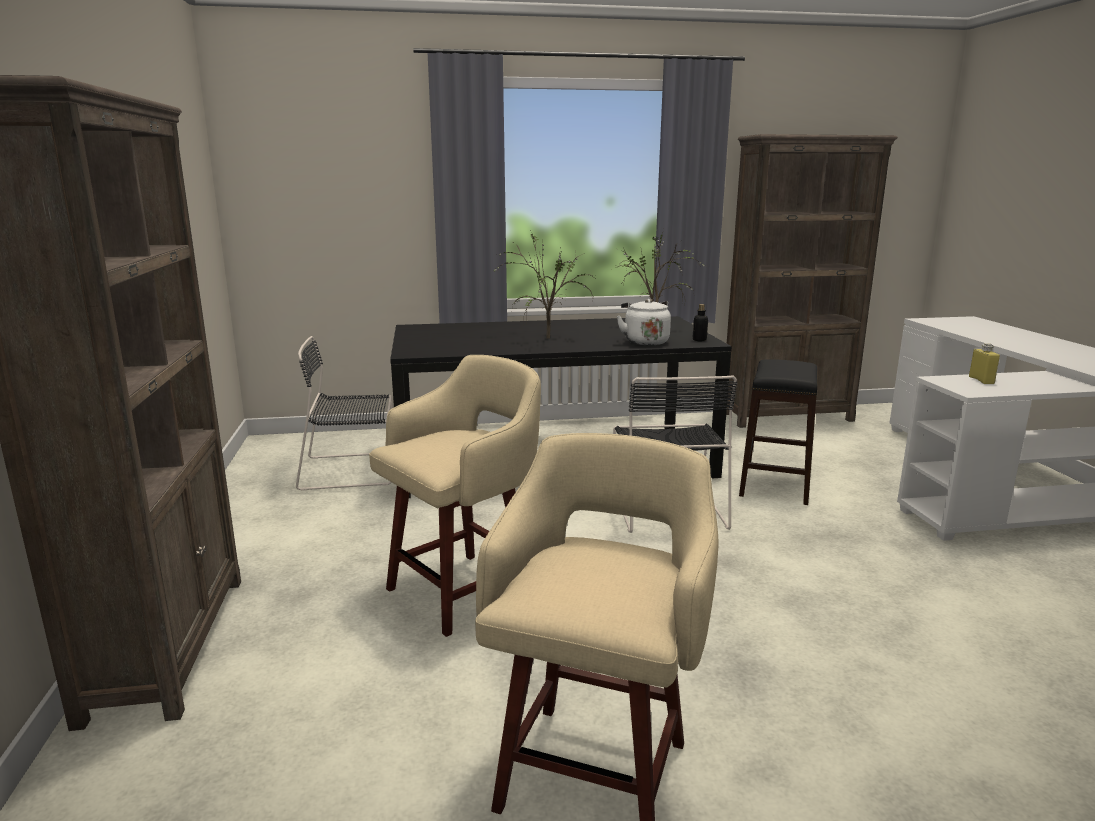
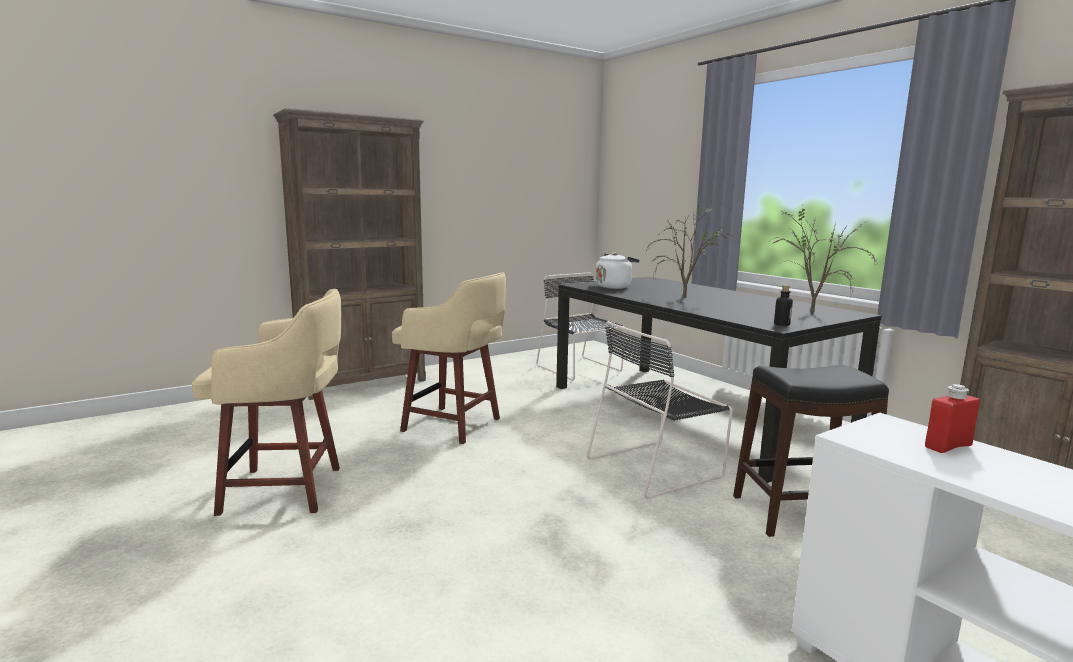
camera: 65 degrees right, 5 degrees down
(645, 342) = (731, 314): white kettle -> white kettle (614, 287)
(981, 380) = (948, 446): yellow bottle -> red bottle

